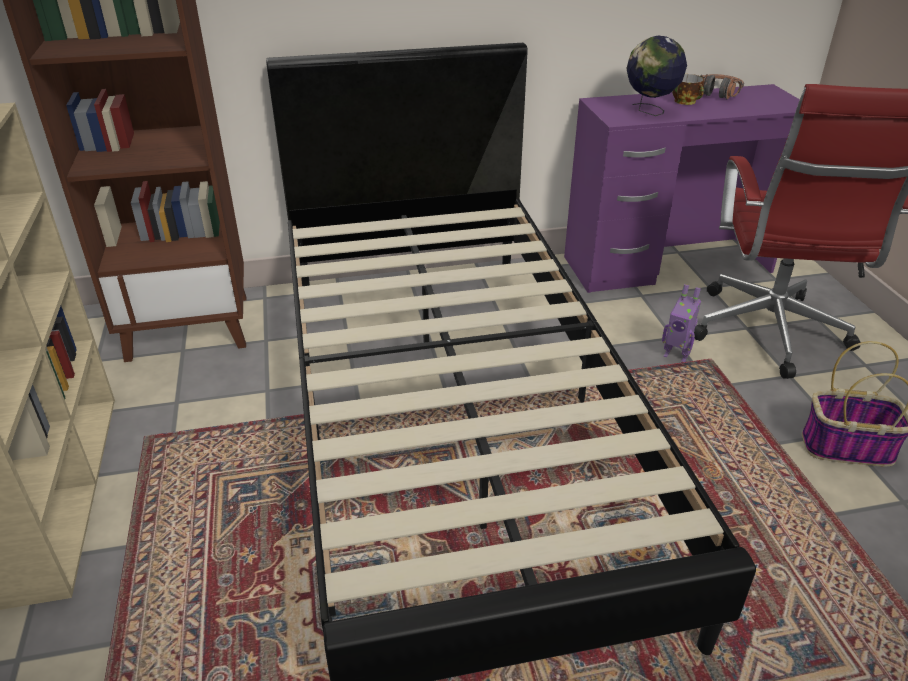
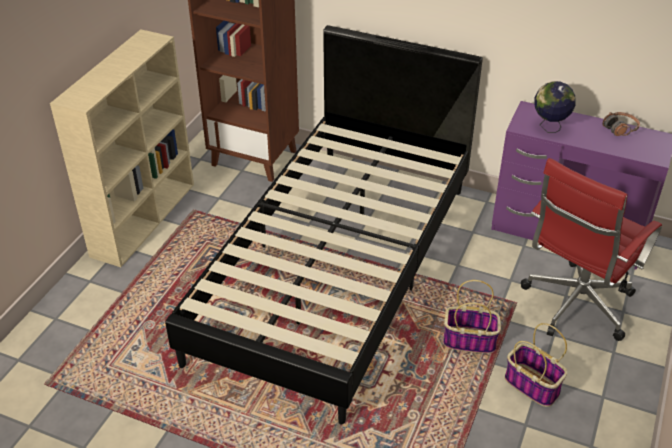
camera: 35 degrees right, 5 degrees up
(676, 355) = (498, 291): toy robot -> none
(686, 102) = (586, 128): cup -> none
(718, 430) = (470, 341): none -> basket

